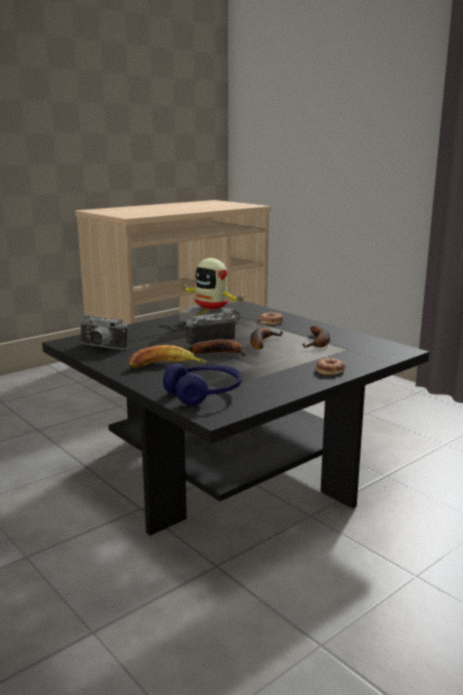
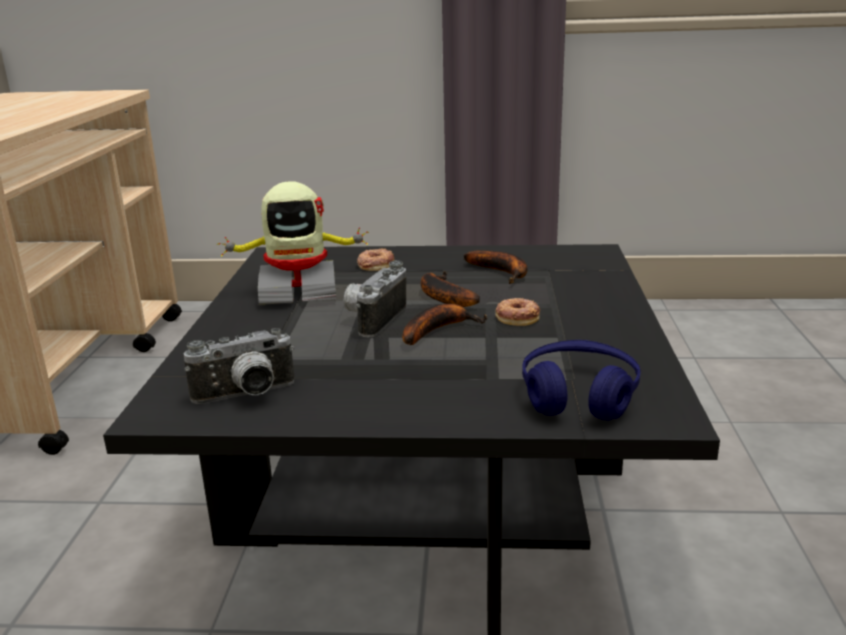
camera: 45 degrees left, 5 degrees up
(165, 366) = (421, 380): banana -> none
(330, 370) = (604, 301): donut -> donut (518, 317)

